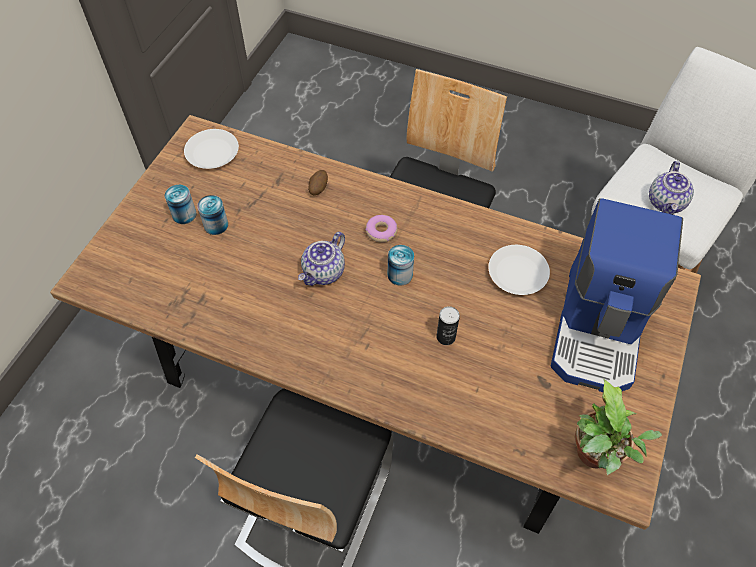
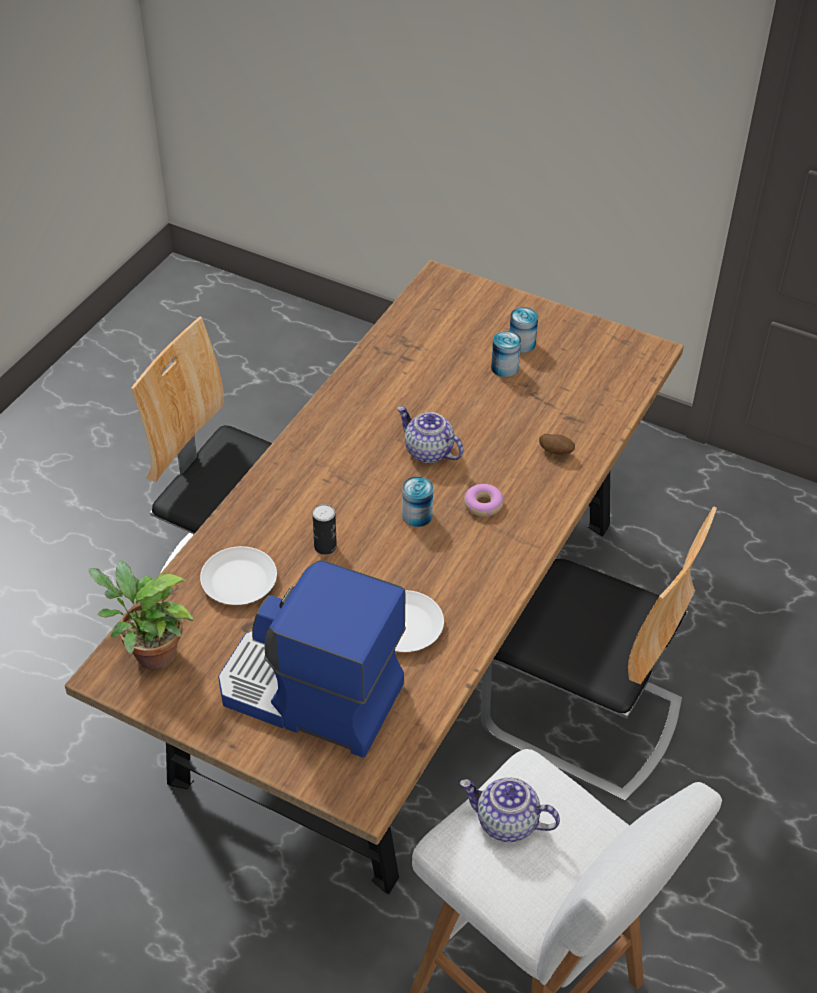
camera: 95 degrees right, 10 degrees down
(212, 153) = (617, 363): white plate -> white plate (240, 581)

